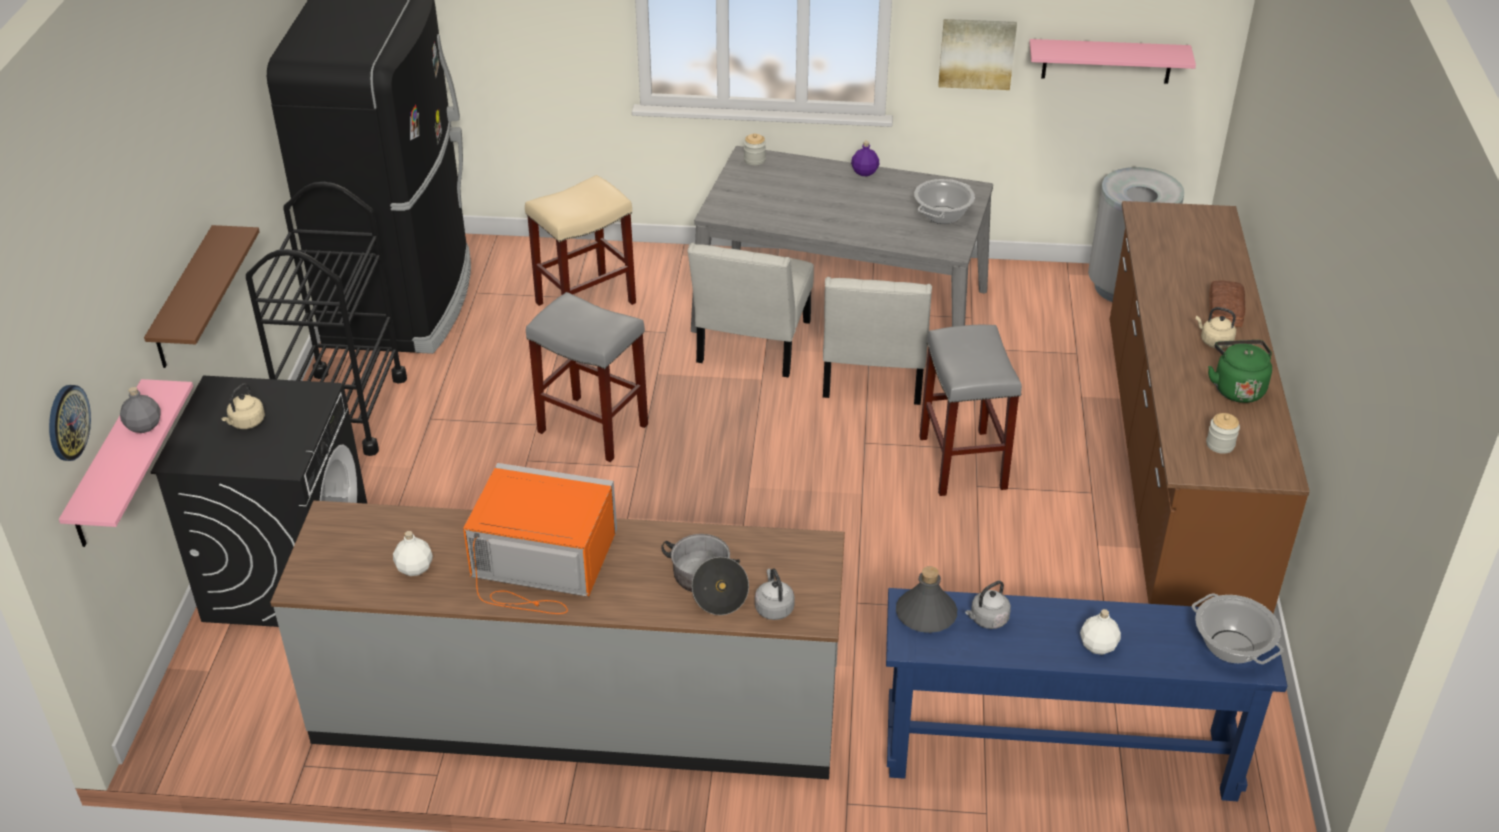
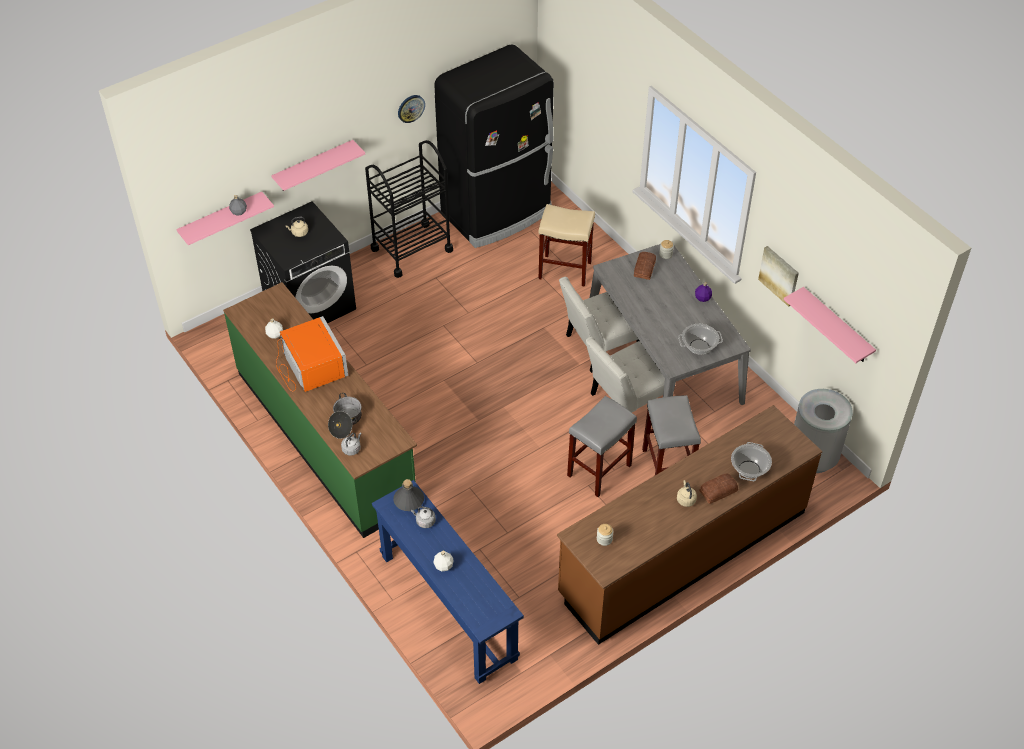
camera: 50 degrees right, 10 degrees up
(67, 422) = (197, 195): wall clock -> wall clock (411, 108)
(184, 299) = (313, 166): brown shelf -> pink shelf
(578, 708) = (326, 437): grey counter -> green counter
(591, 428) = (484, 331): grey stool -> grey stool (666, 467)
(756, 185) = (645, 268): none -> bread
(1231, 647) = (486, 611): cooking pot -> cooking pot (749, 469)
(1237, 388) = (656, 525): green kettle -> none

